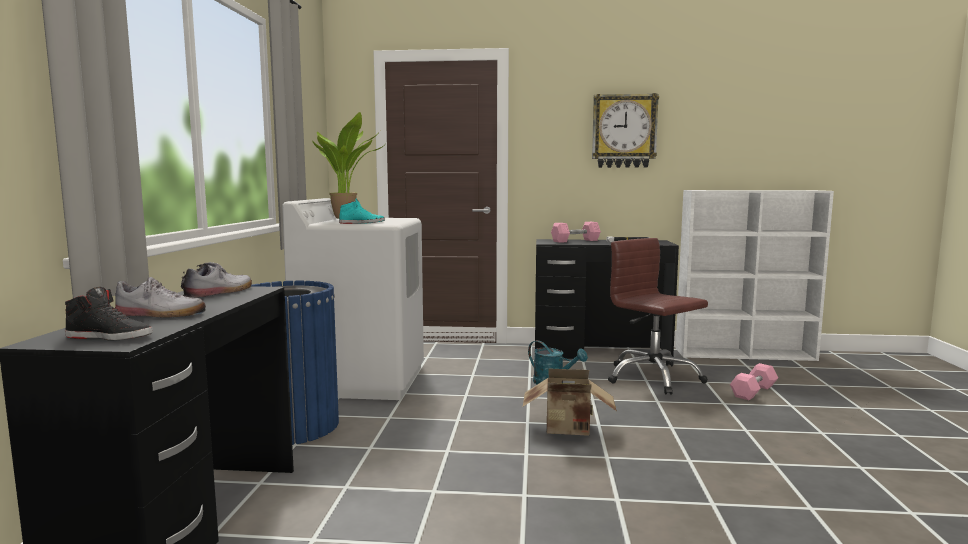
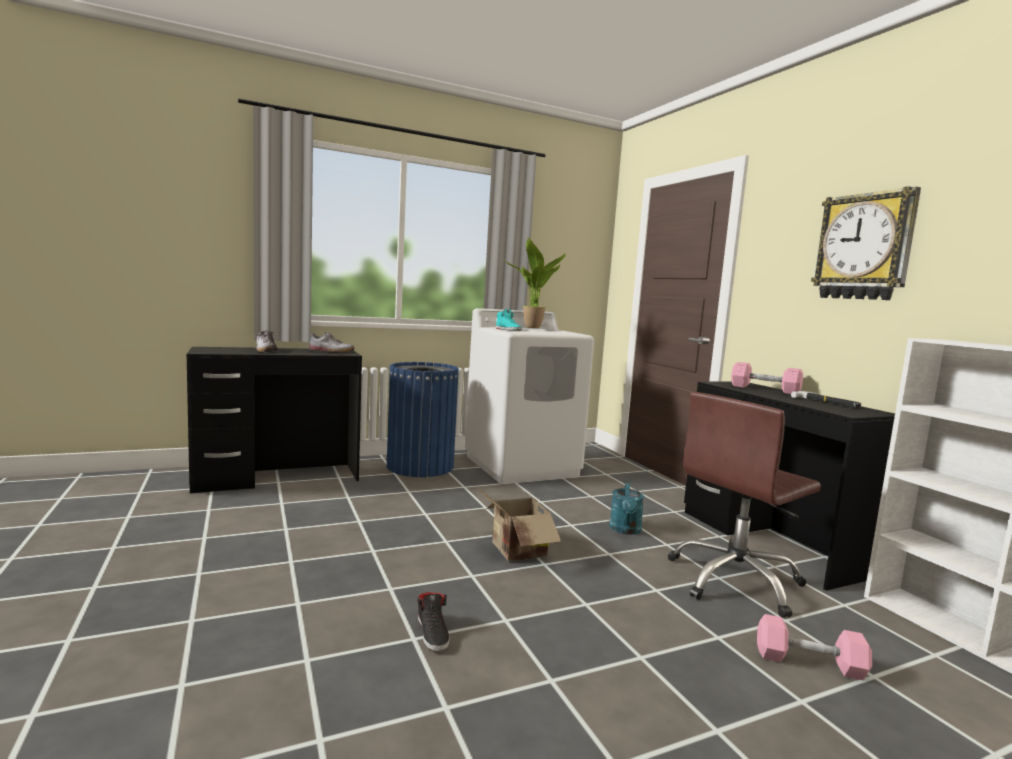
camera: 60 degrees right, 0 degrees up
(110, 336) = (214, 350): black shoe -> black shoe (433, 633)
(653, 377) = (735, 581): brown office chair -> brown office chair turned 150 degrees counterclockwise

